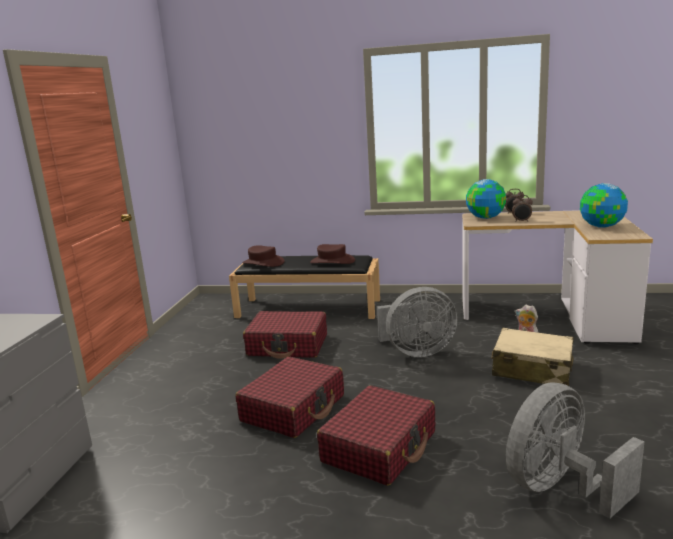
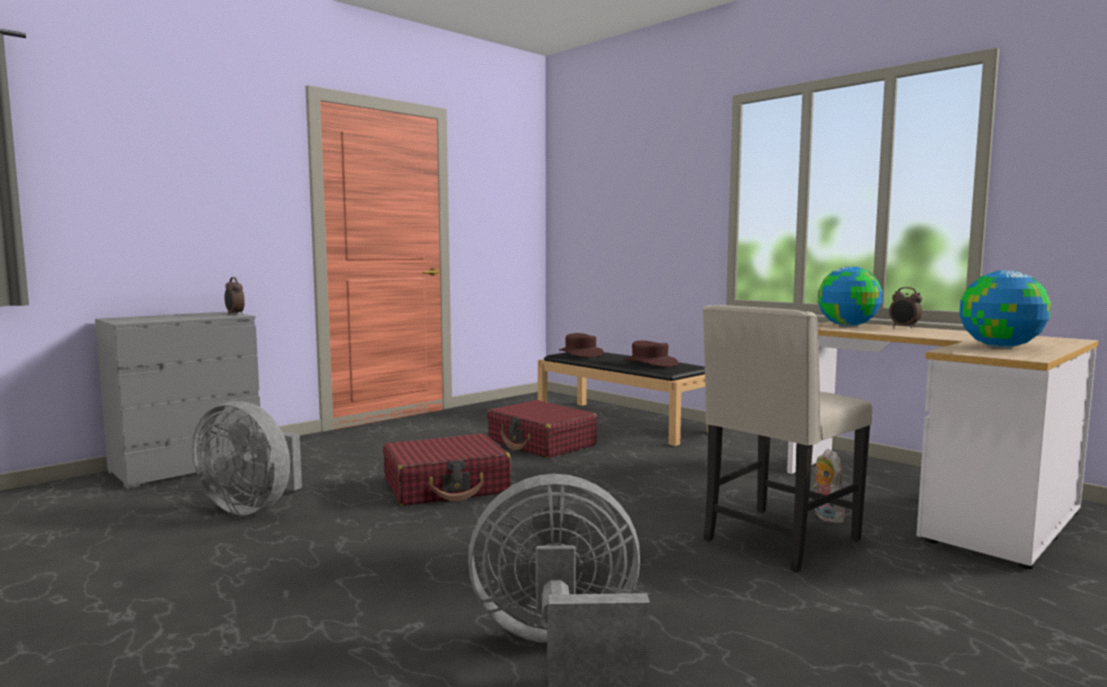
camera: 35 degrees right, 10 degrees down
(380, 447) = (456, 540): red suitcase -> none
(416, 351) = (663, 483): grey fan -> grey fan (252, 507)
(521, 221) = (888, 332): alarm clock -> alarm clock (234, 314)
(532, 369) = (778, 540): beige suitcase -> beige chair

